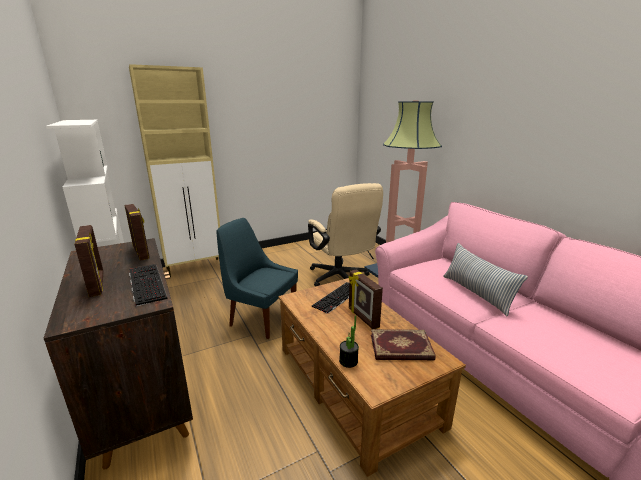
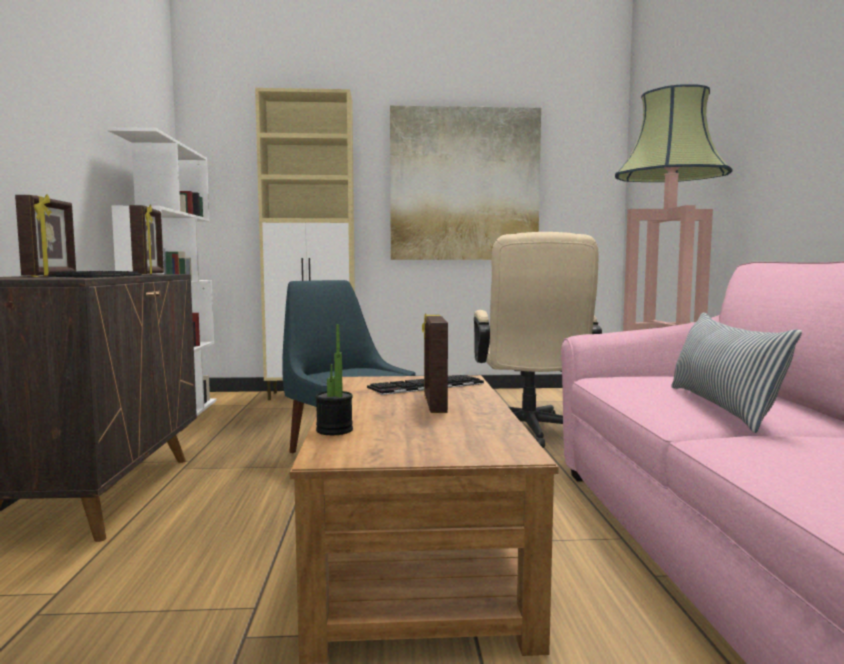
camera: 25 degrees right, 15 degrees down
(273, 126) = (464, 185): none -> picture
(401, 348) = (452, 433): book -> none

